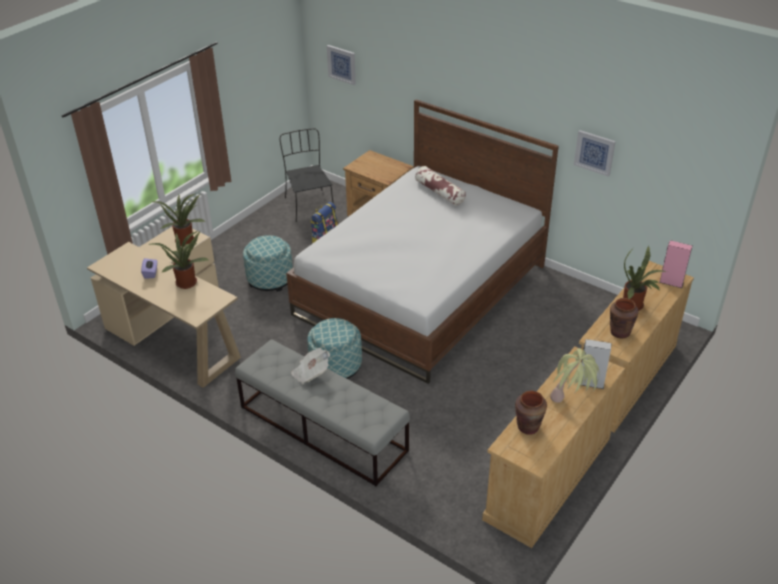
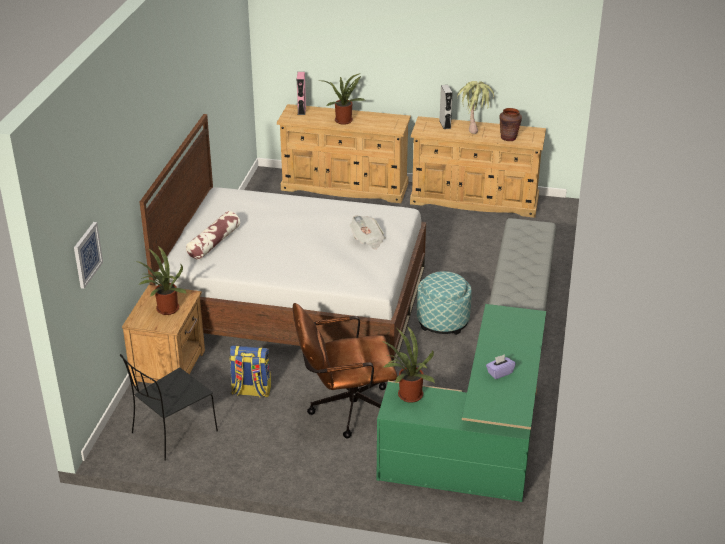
camera: 115 degrees left, 5 degrees down
(176, 330) = (477, 445): beige desk -> green desk
(186, 281) = (491, 343): potted plant -> potted plant (165, 310)
(270, 279) = (344, 409): ottoman -> brown office chair
(311, 373) = (513, 269): newspaper -> newspaper (367, 240)
(594, 152) = (213, 93): picture -> none
(619, 332) = (380, 121): brown vase -> none

